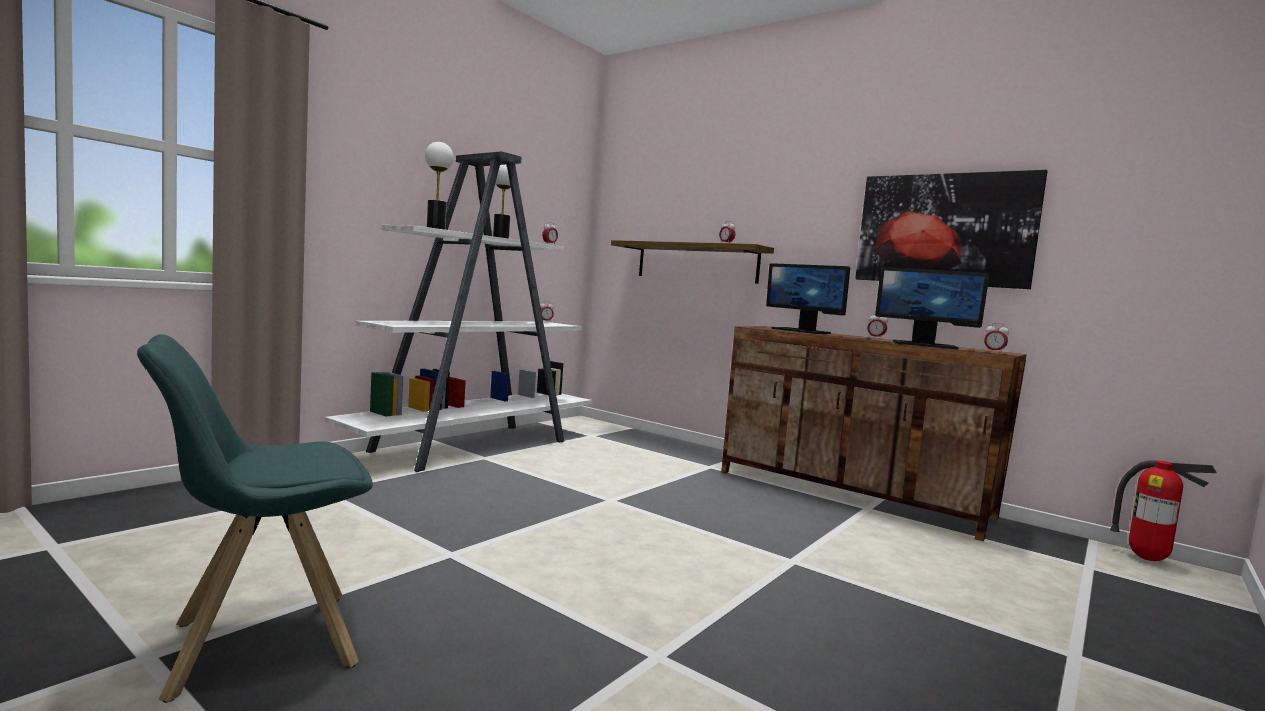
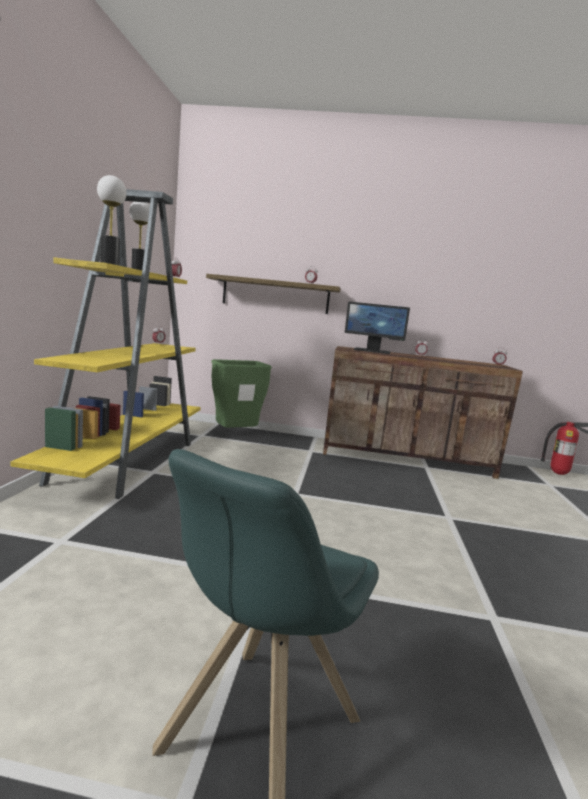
camera: 30 degrees left, 5 degrees up
(474, 446) = (128, 461): white bookcase -> yellow bookcase
(636, 440) = (236, 435): none -> green trash can
(924, 345) = (458, 361): monitor -> none
(944, 229) = (459, 284): picture -> none

